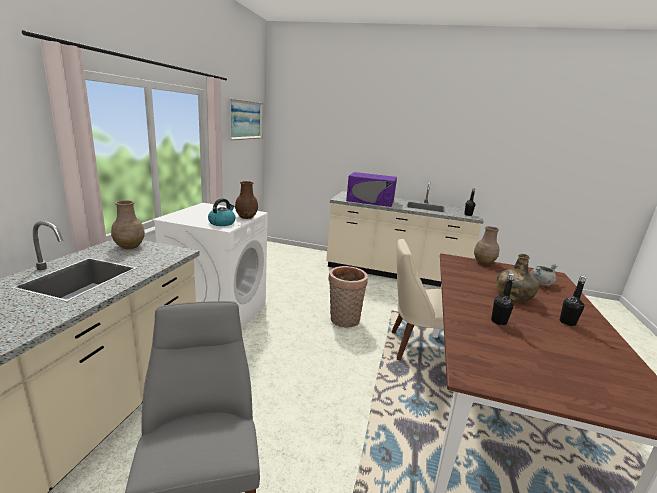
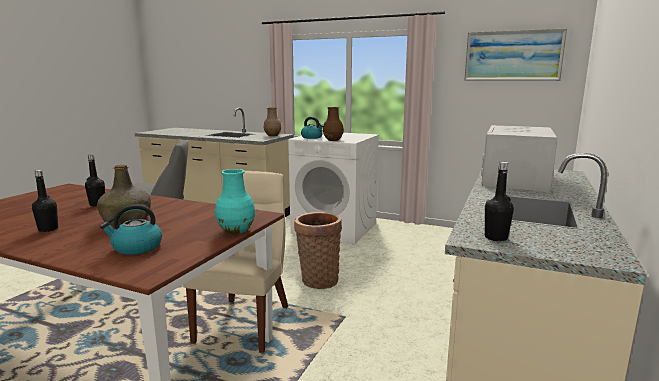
camera: 100 degrees right, 5 degrees down
(370, 201) = (515, 179): purple microwave -> white microwave
(483, 262) = (235, 230): brown vase -> turquoise vase
(540, 283) = (136, 248): grey cooking pot -> kettle

